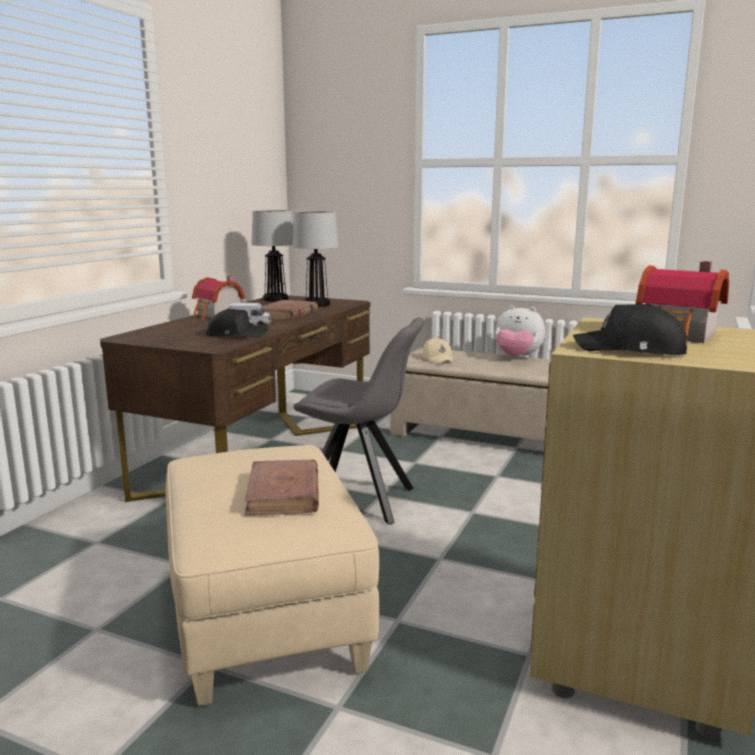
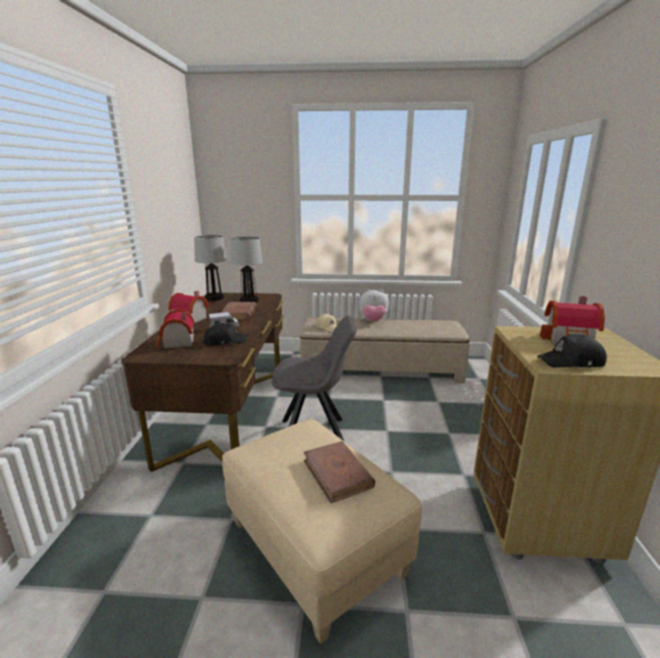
camera: 20 degrees left, 5 degrees up
(177, 331) = (176, 343): none -> toy house

